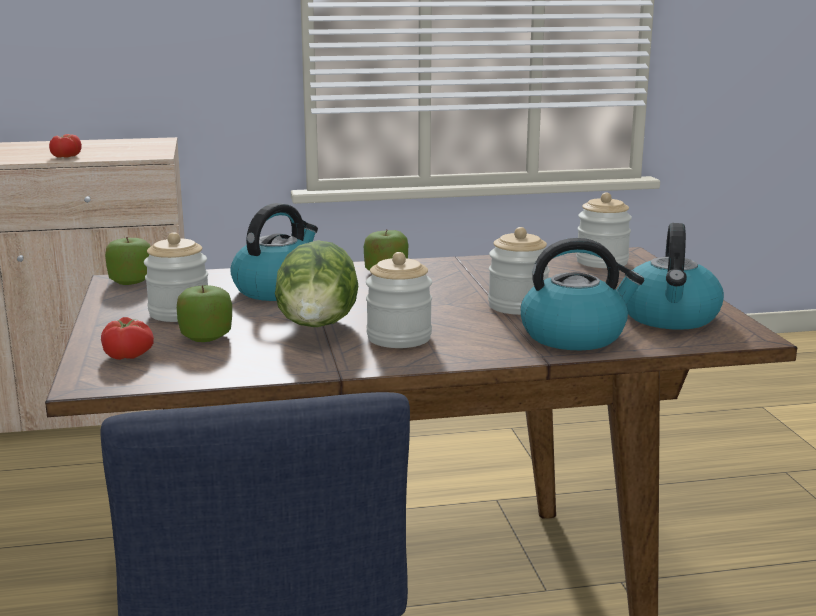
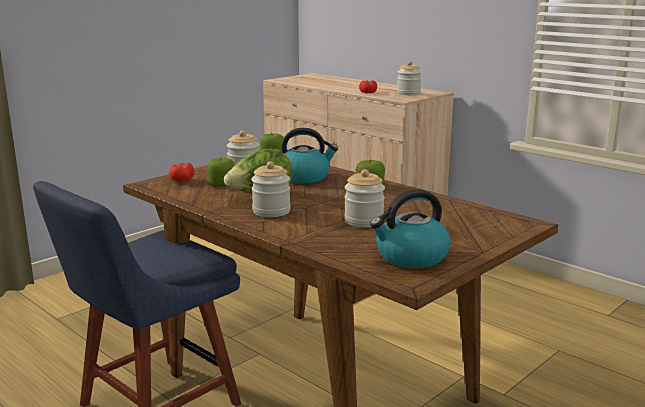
camera: 55 degrees right, 0 degrees up
(574, 335) = (335, 242): kettle -> none
(602, 262) = (494, 221): jar -> jar (408, 93)

